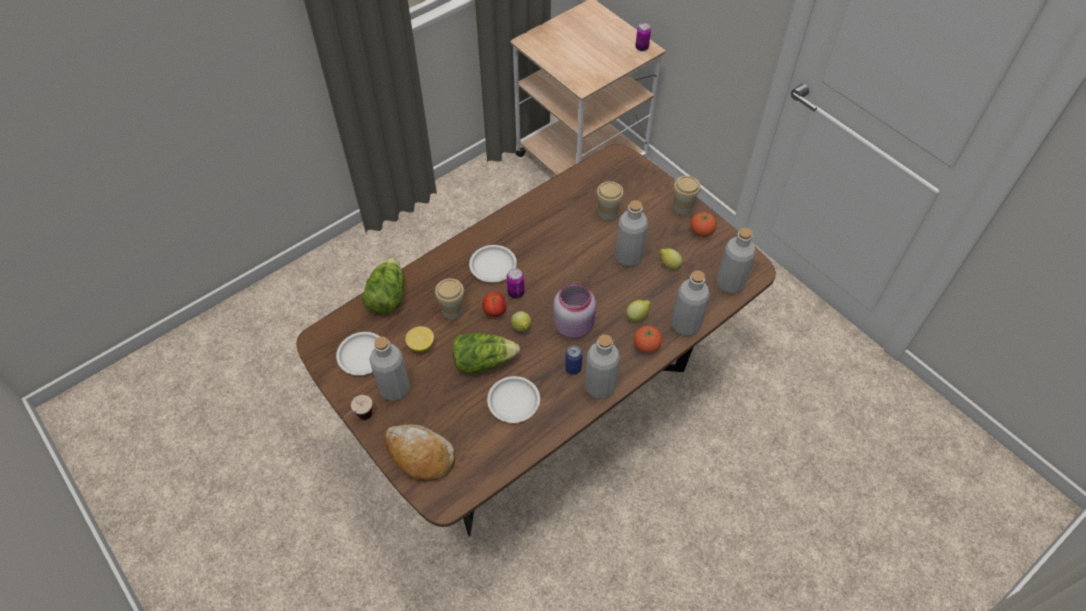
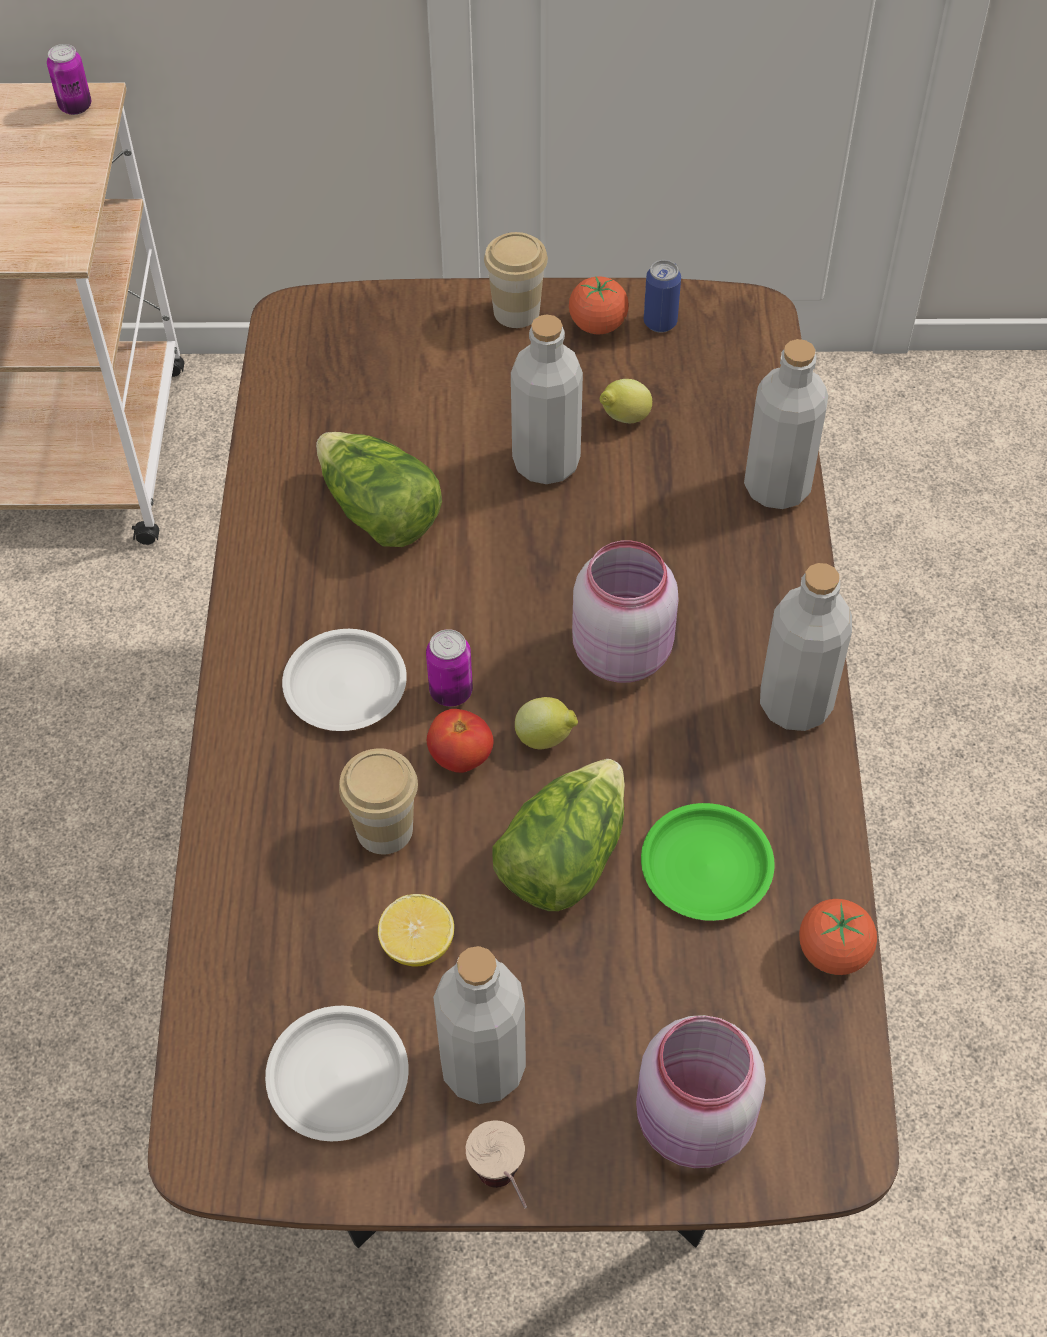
camera: 50 degrees left, 0 degrees up
(387, 296) = (225, 928): lettuce -> lettuce (378, 512)
(420, 455) = (692, 1124): bread -> pink jar
(514, 401) = (707, 866): white plate -> green plate
(573, 368) = (717, 718): can -> can (660, 322)
(608, 213) = (412, 422): cup -> none
(637, 316) = (692, 541): lemon -> none
(646, 346) = (770, 573): tomato -> tomato (833, 952)
(730, 283) = (747, 366): grey bottle -> none

